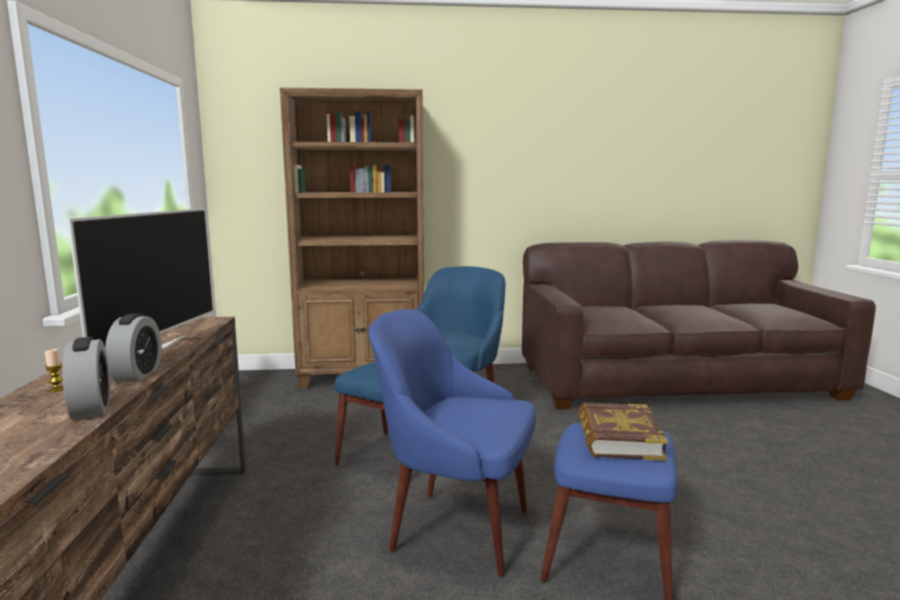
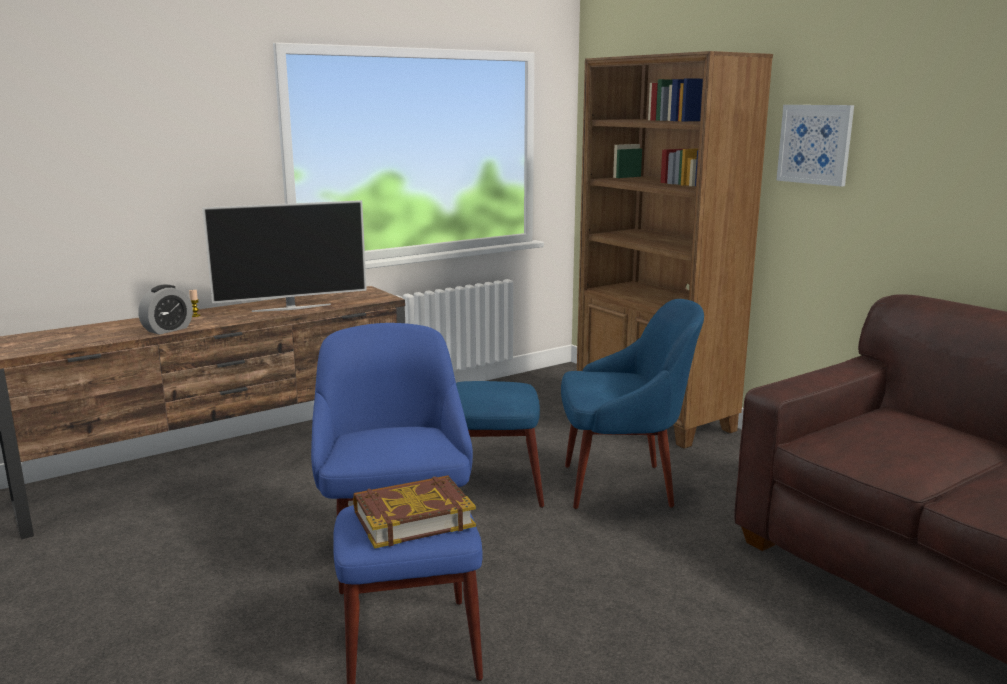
camera: 60 degrees right, 5 degrees up
(137, 374) = (234, 320): alarm clock -> none
(456, 160) = (815, 144): none -> picture

